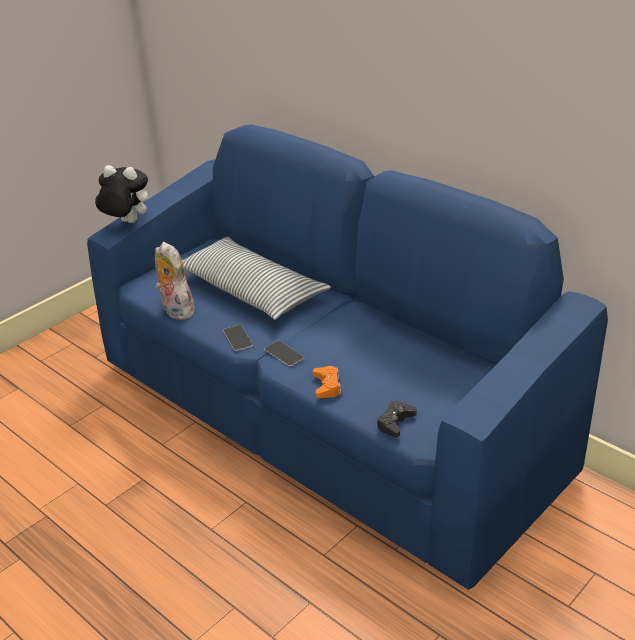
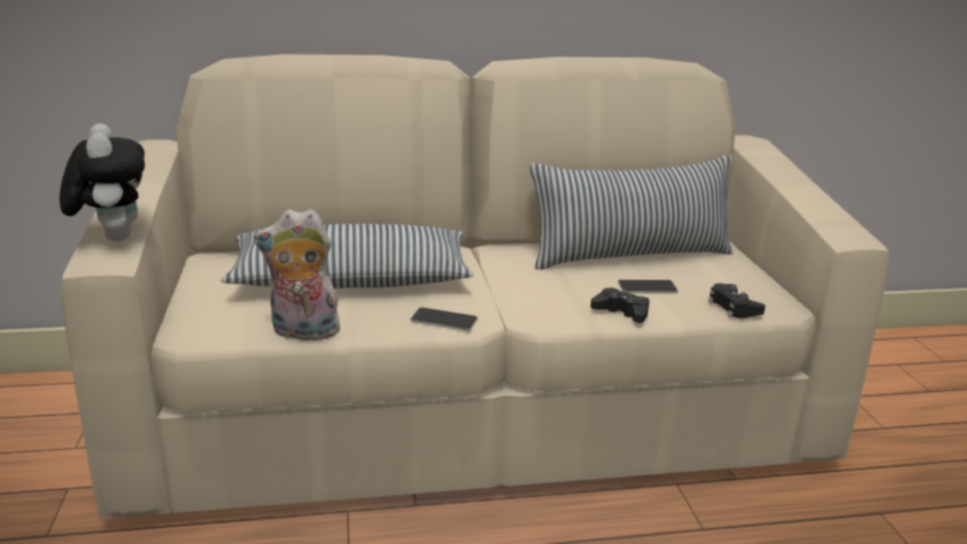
camera: 55 degrees left, 10 degrees down
(126, 223) = (113, 237): plush toy -> plush toy turned 105 degrees clockwise
(284, 354) = (523, 308): phone -> phone (647, 287)
(323, 417) = (477, 419): blue sofa -> beige sofa
(327, 386) = (621, 312): orange game controller -> black game controller
(427, 355) = (630, 256): none -> pillow

